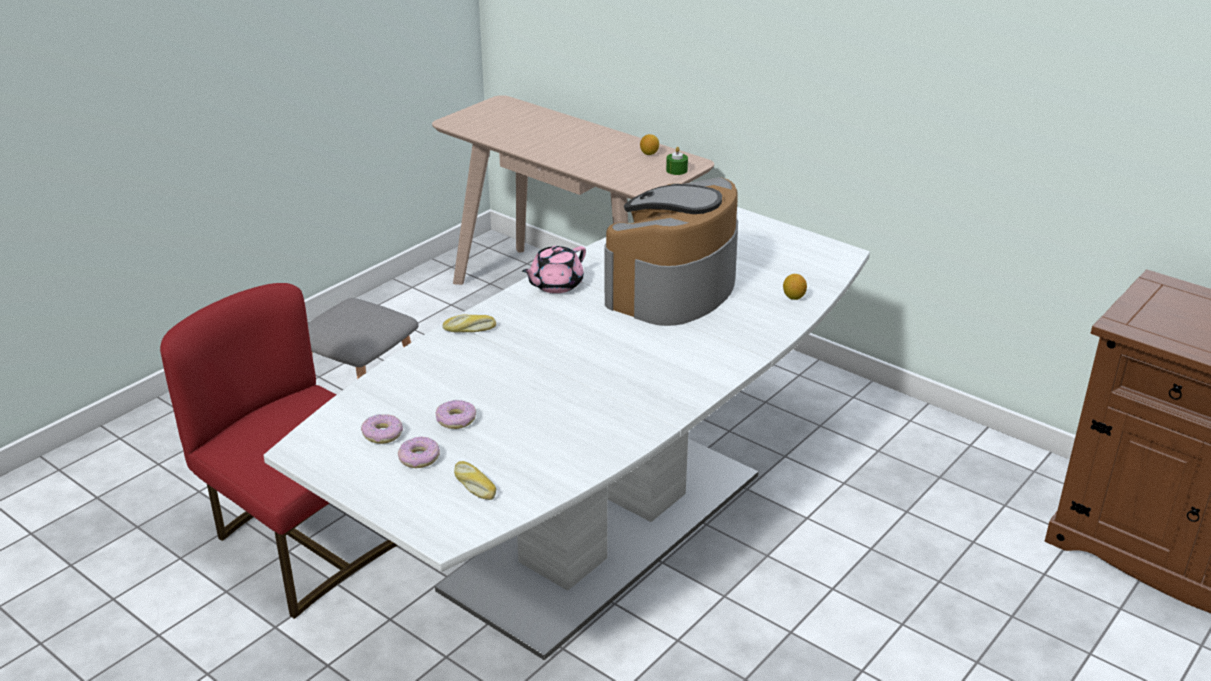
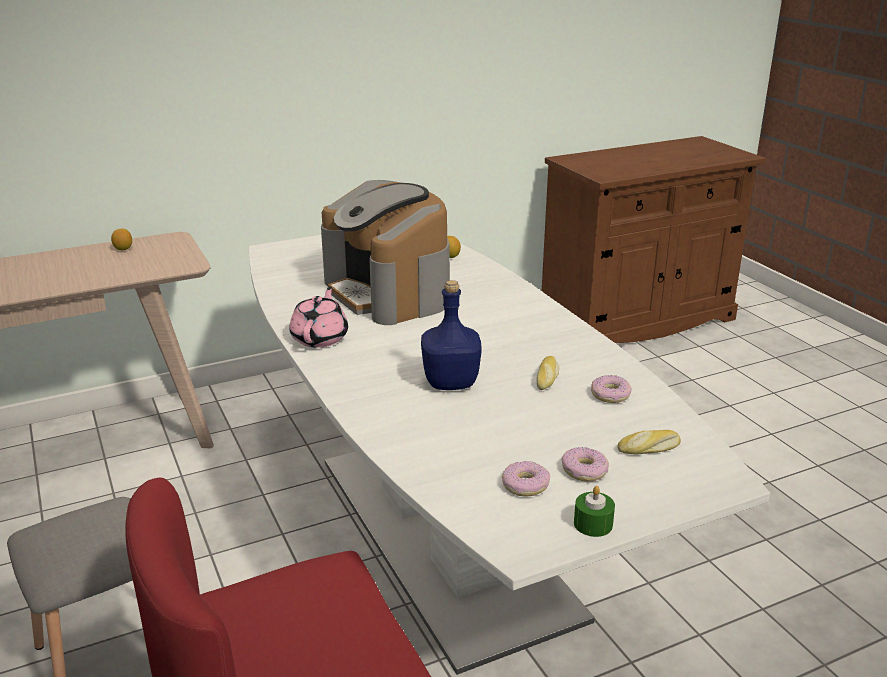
camera: 65 degrees left, 5 degrees down
(456, 420) = (527, 436): donut -> donut (610, 395)
(469, 329) = (359, 396): bread -> bread (548, 378)
(521, 364) = (451, 383): none -> blue bottle
(555, 285) = (320, 338): pink teapot -> pink teapot turned 150 degrees counterclockwise
(676, 170) = (175, 246): green candle -> green candle (593, 524)

